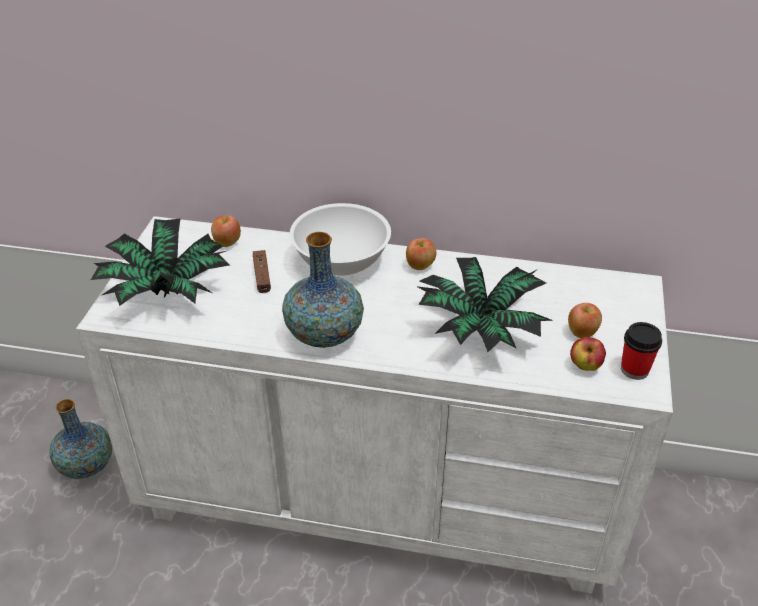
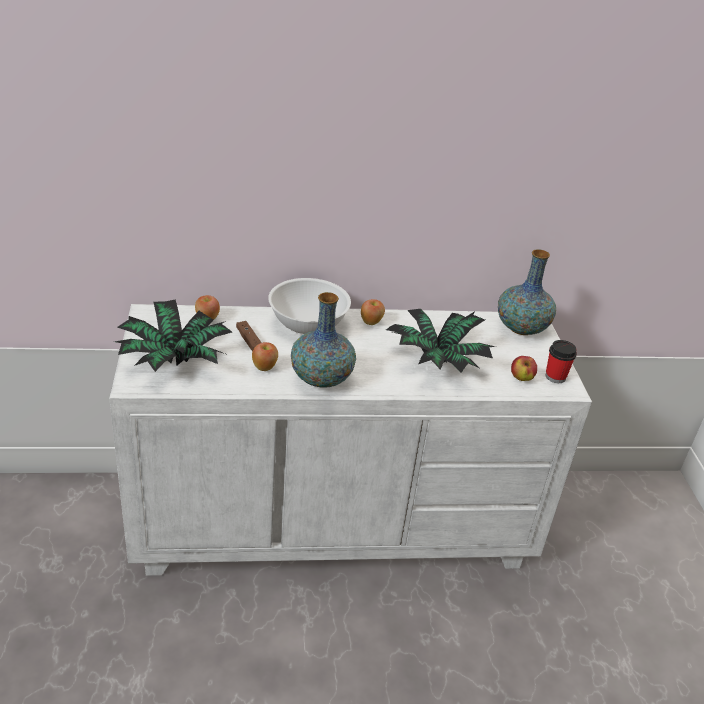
camera: 20 degrees left, 5 degrees down
(86, 465) = (64, 543): vase -> vase (521, 328)
(582, 333) = (509, 356): apple -> apple (265, 367)

